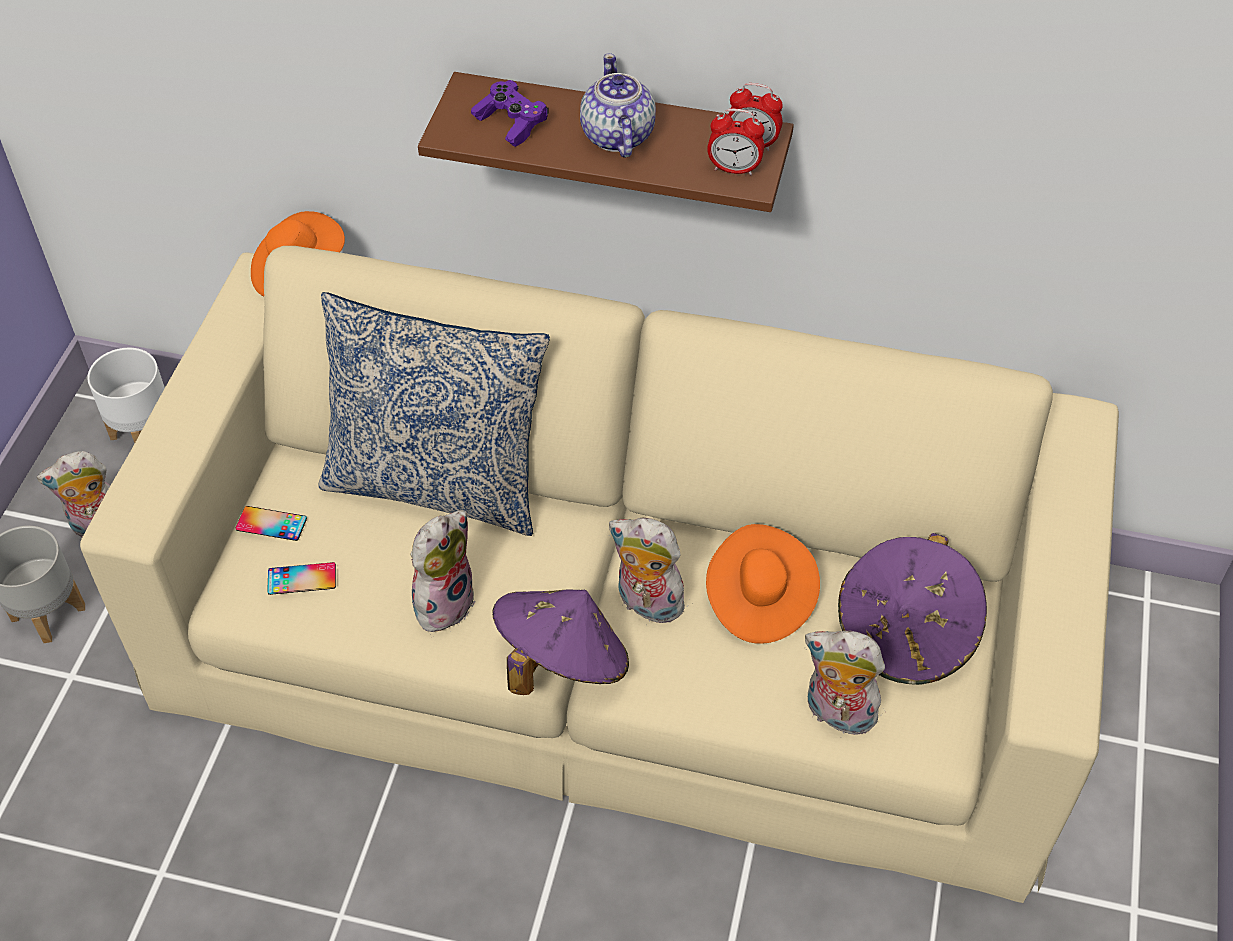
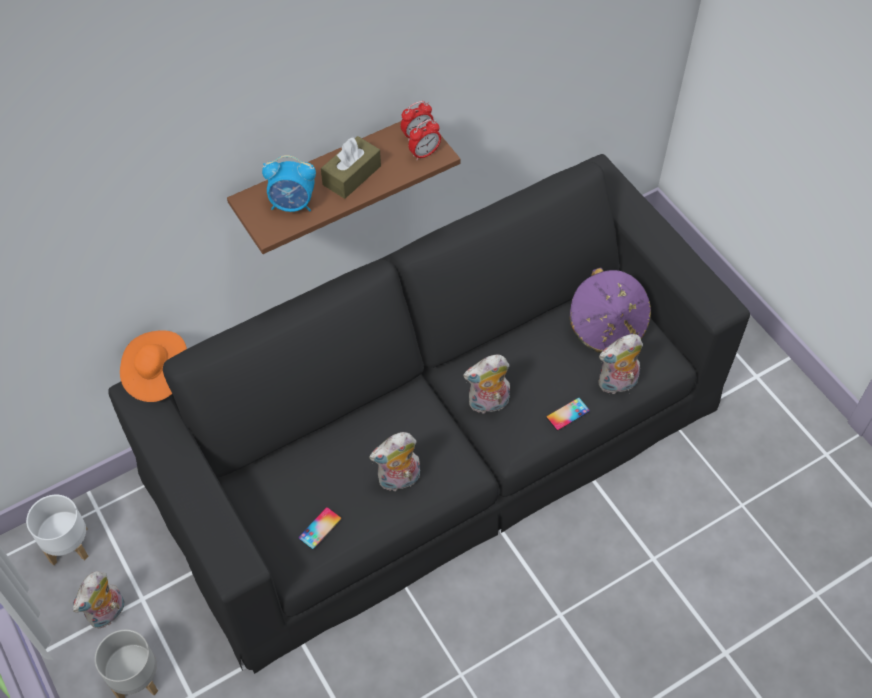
camera: 45 degrees left, 5 degrees up
(271, 524) = (270, 516): phone -> phone (567, 414)
(438, 483) = (328, 428): pillow -> none
(443, 601) = (399, 480): plush toy -> plush toy turned 105 degrees counterclockwise
(511, 123) = (293, 204): purple game controller -> alarm clock
(561, 662) = (482, 461): purple hat -> none
(616, 137) = (351, 175): teapot -> brown tissue box
(617, 633) = (436, 439): beige sofa -> black sofa
(759, 600) = (533, 361): orange hat -> none

